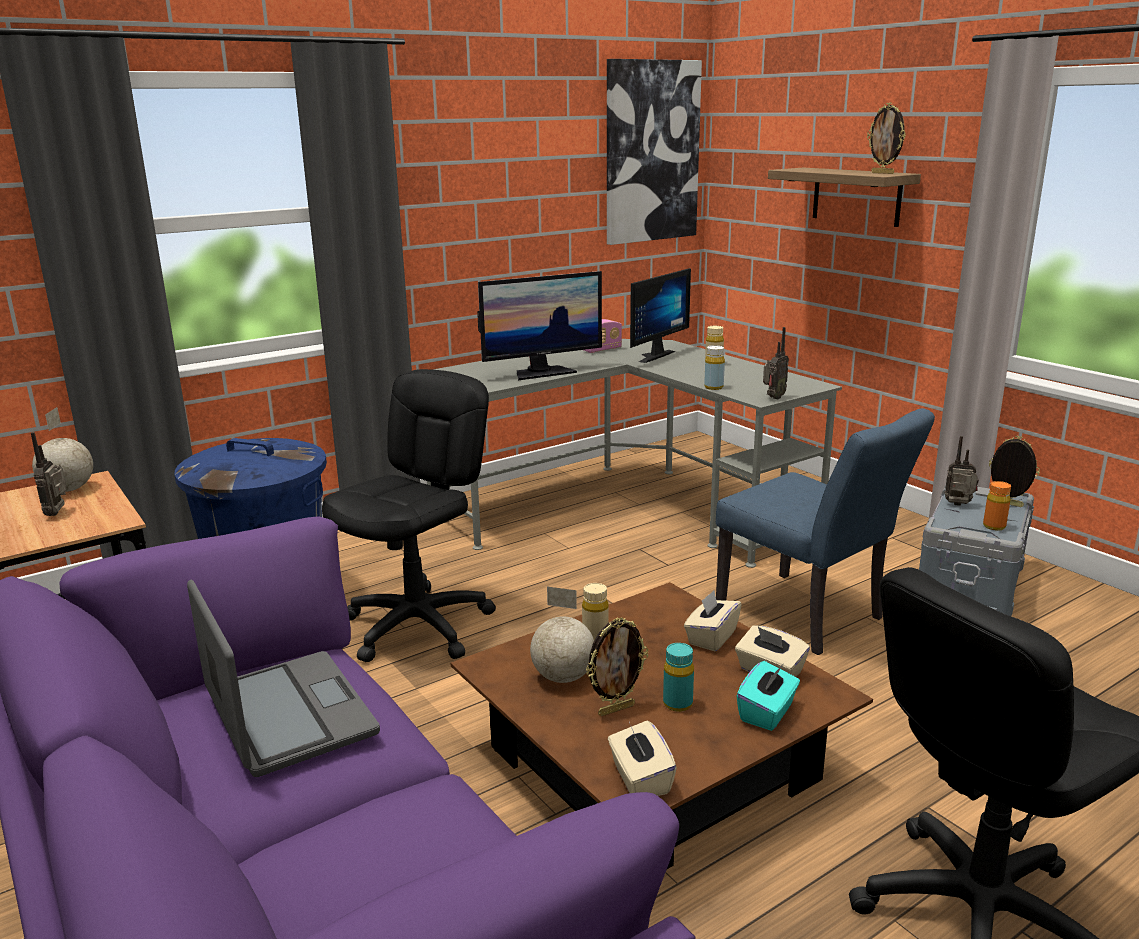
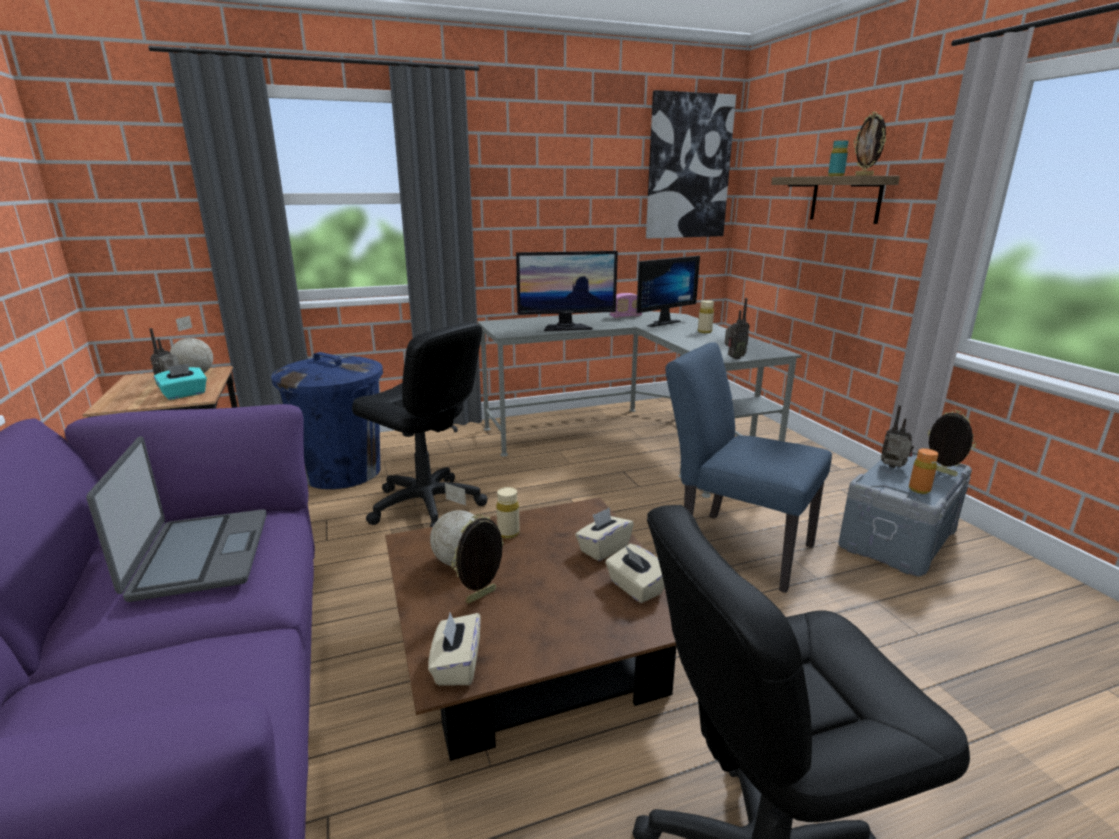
camera: 15 degrees right, 0 degrees up
(418, 626) = (426, 505): black office chair -> black office chair turned 75 degrees clockwise
(616, 709) = (482, 597): picture frame -> picture frame turned 150 degrees clockwise
(677, 704) = (536, 602): turquoise bottle -> turquoise bottle (835, 176)
(713, 387) = (690, 347): yellow bottle -> none
(767, 713) = (609, 625): turquoise tissue box -> turquoise tissue box (184, 394)
(809, 617) = (734, 545): blue chair -> blue chair turned 150 degrees clockwise

